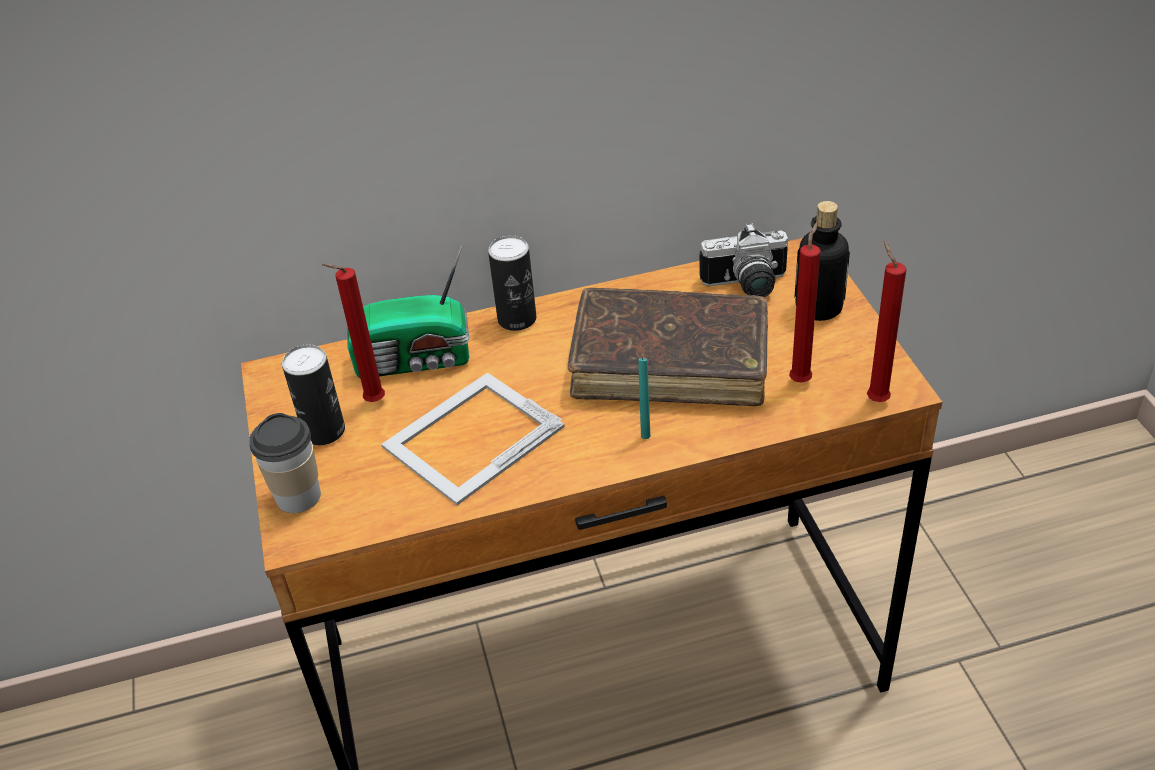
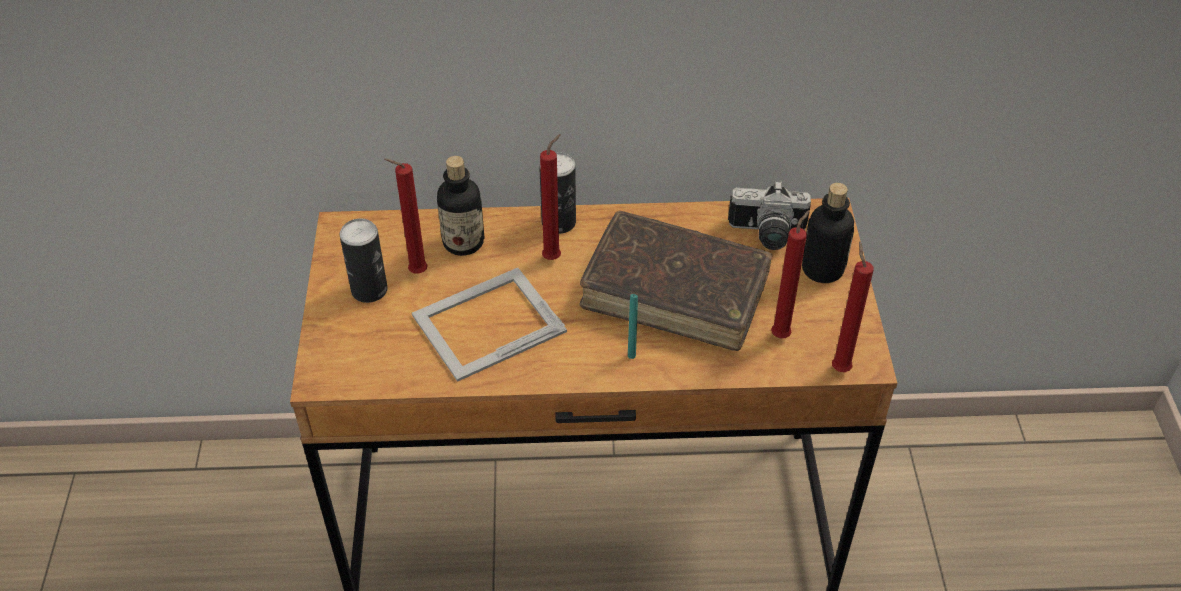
camera: 10 degrees right, 5 degrees up
(298, 496) = (333, 343): cup -> none
(417, 360) = (463, 242): radio -> bottle
(524, 354) = (554, 257): none -> red candle

